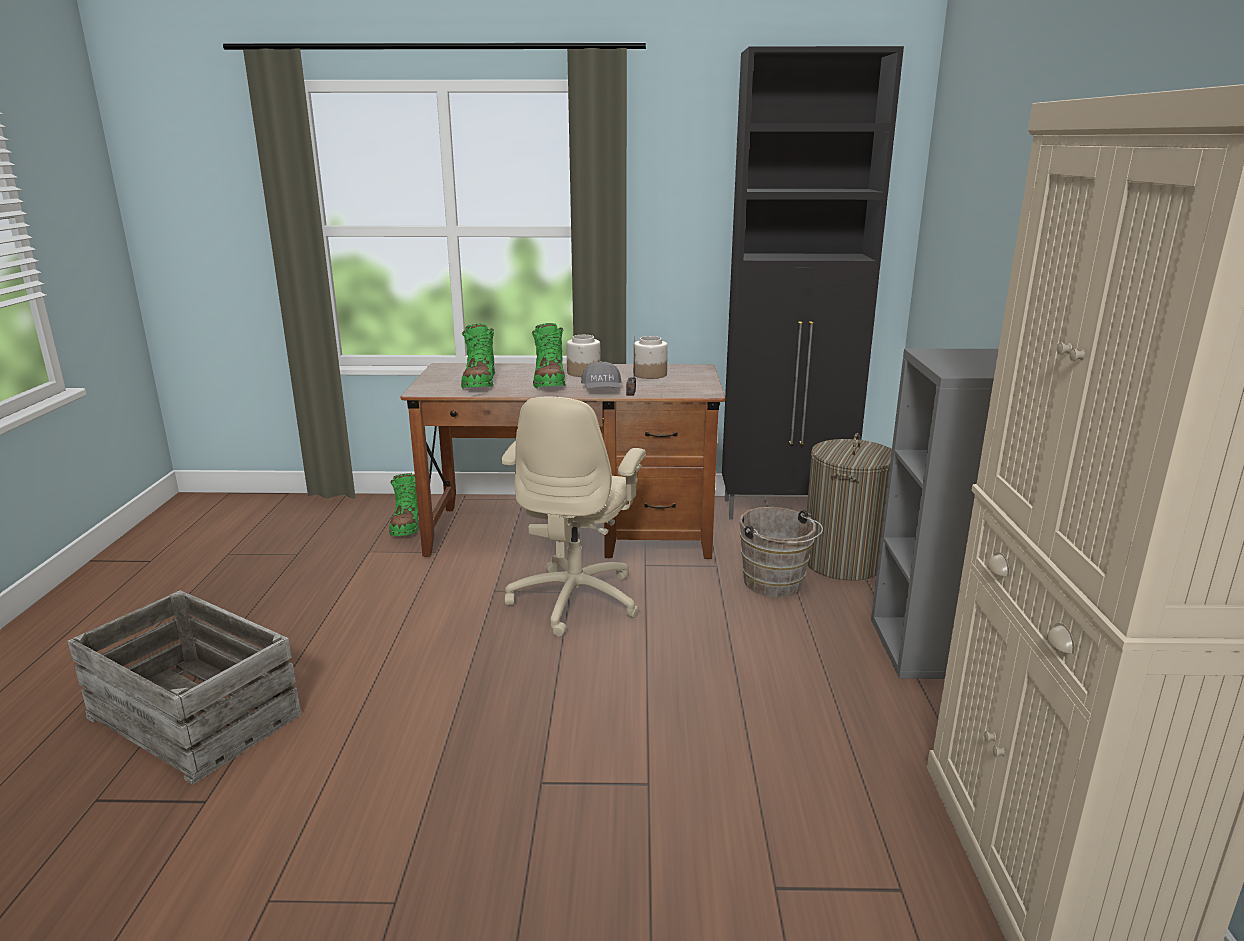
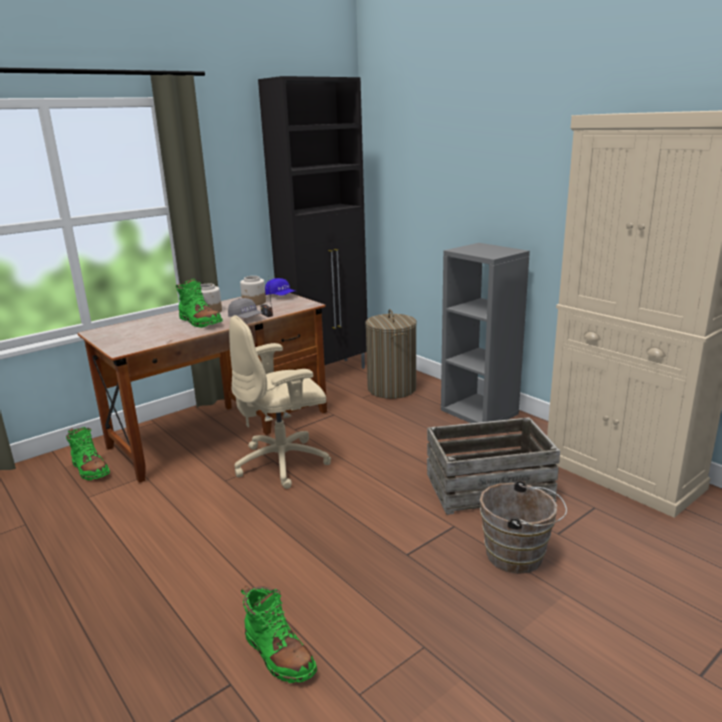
camera: 40 degrees left, 0 degrees up
(196, 715) = (131, 650): crate -> crate (488, 486)
(479, 382) = (151, 334): green boot -> green boot (278, 654)
(576, 599) = (284, 463): beige office chair -> beige office chair turned 90 degrees clockwise
(696, 374) = (281, 296): none -> blue cap
(776, 585) = (377, 412): brown bucket -> brown bucket (519, 556)

